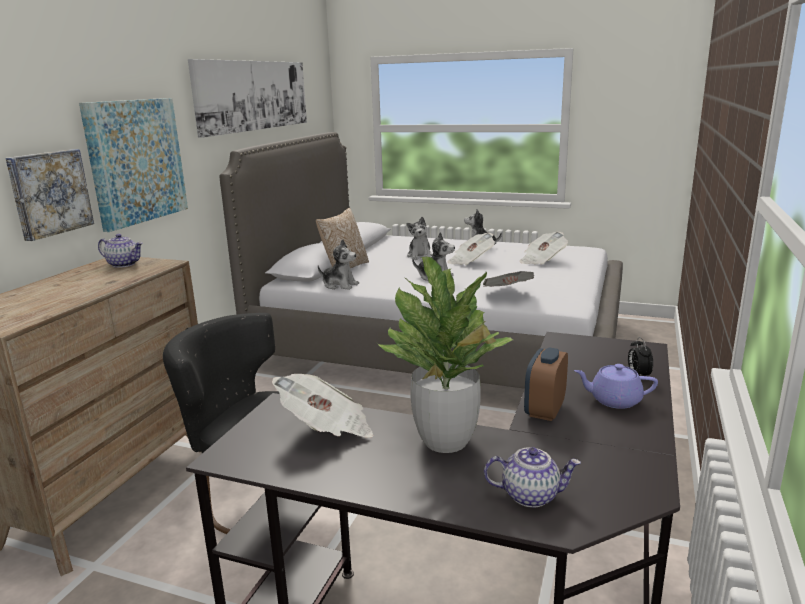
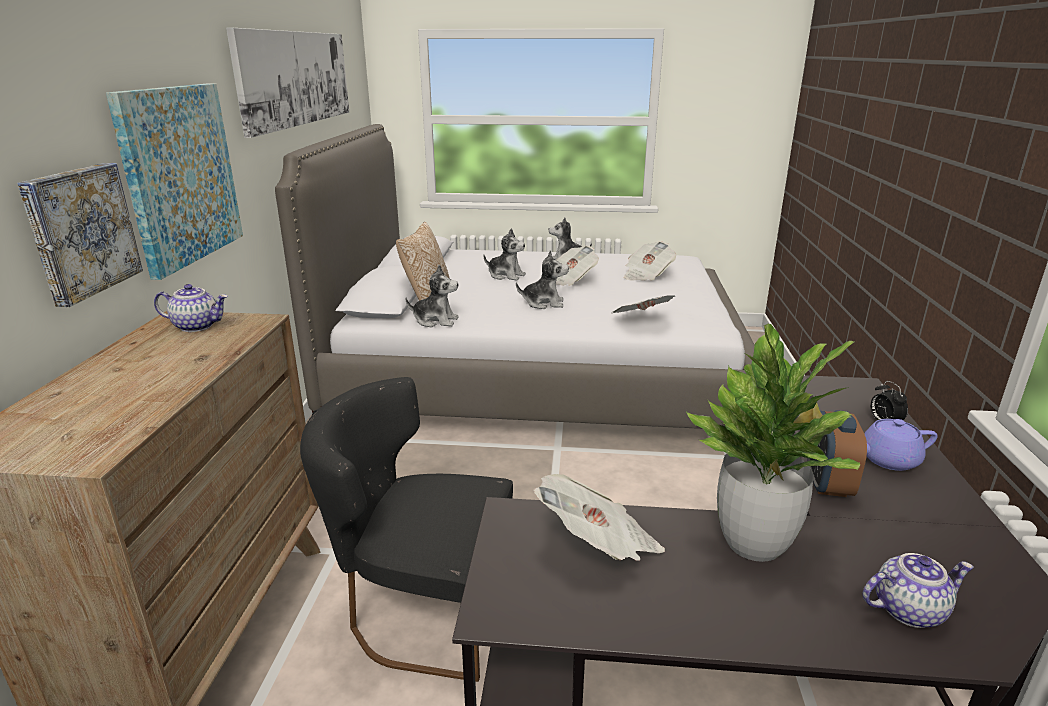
camera: 15 degrees left, 5 degrees up
(420, 256) = (506, 275): plush toy -> plush toy turned 45 degrees counterclockwise

